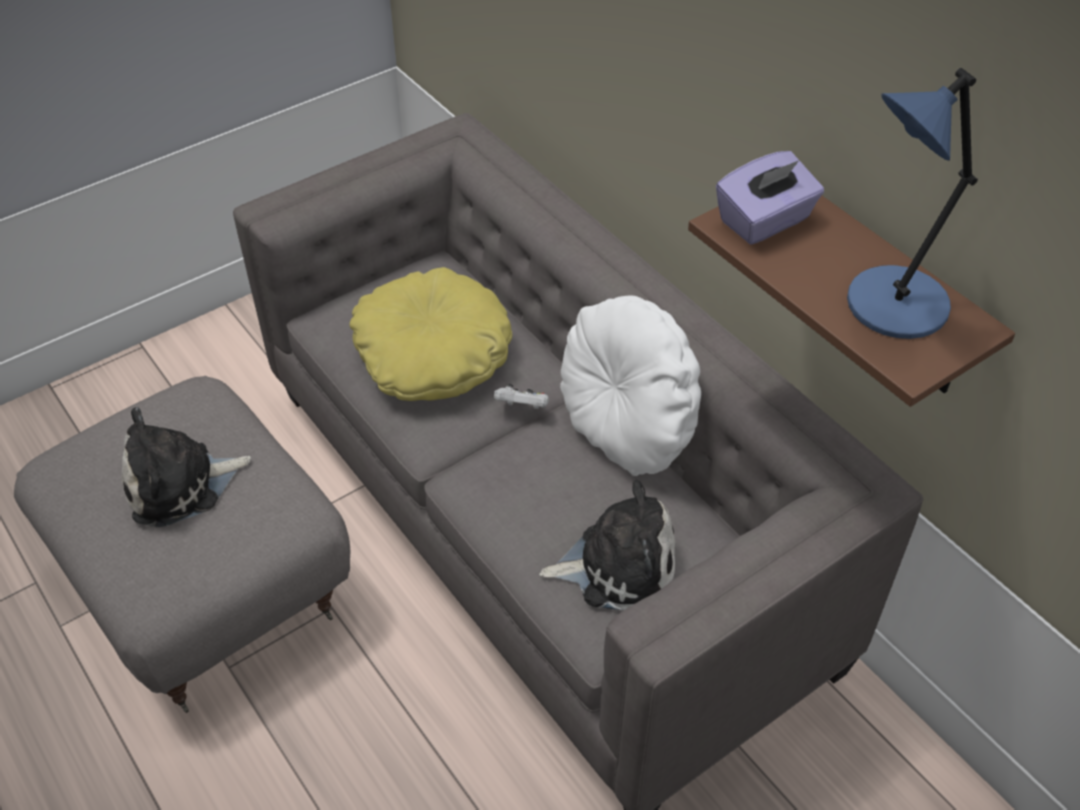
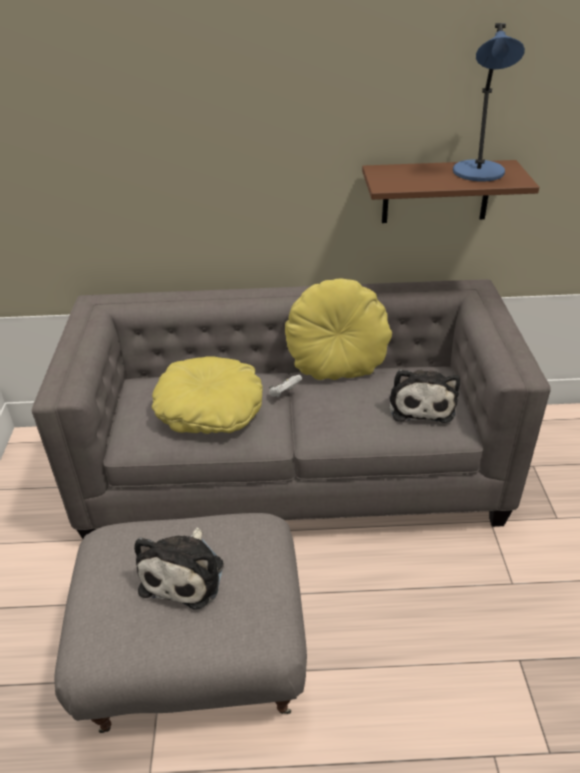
camera: 55 degrees left, 10 degrees down
(618, 566) = (421, 404): plush toy -> plush toy turned 150 degrees clockwise
(625, 435) = (337, 369): white pillow -> yellow pillow
(765, 221) = (393, 178): purple tissue box -> none

